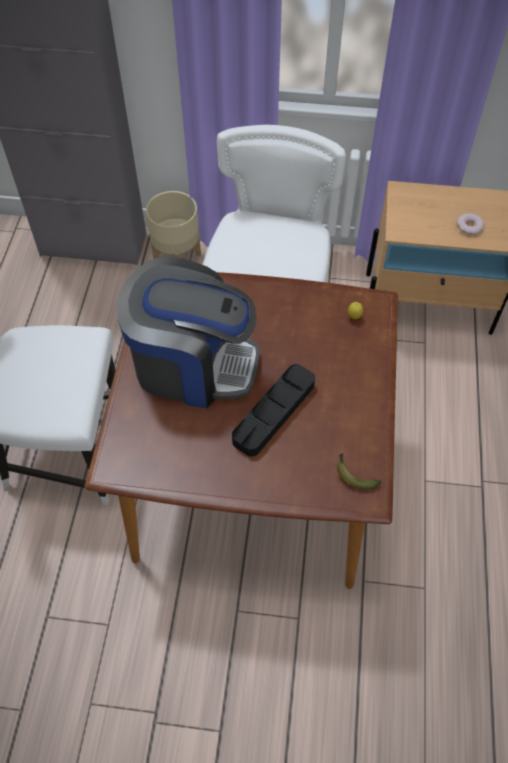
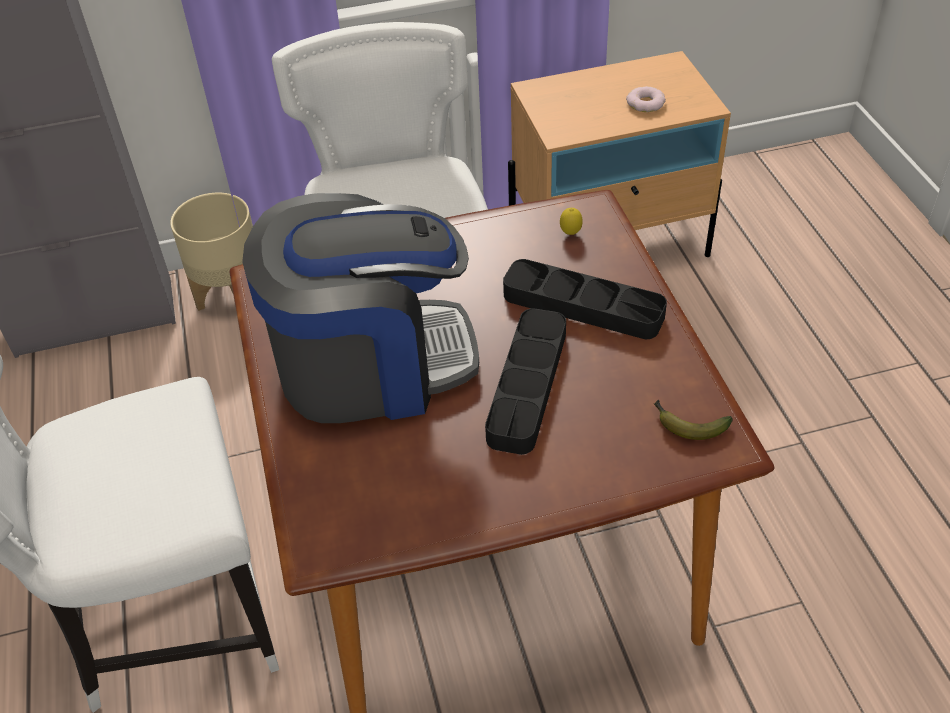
camera: 20 degrees left, 10 degrees down
(334, 371) = (583, 306): none -> black tray

